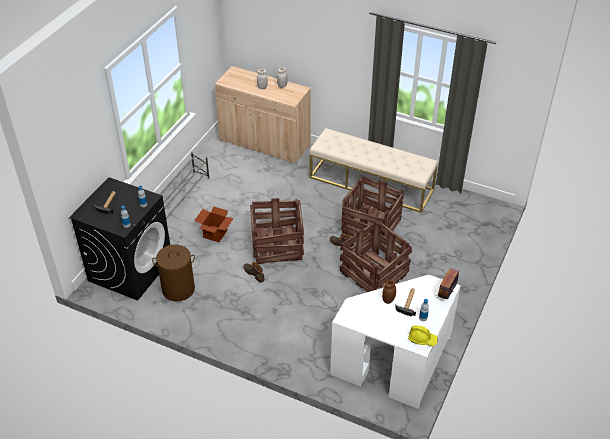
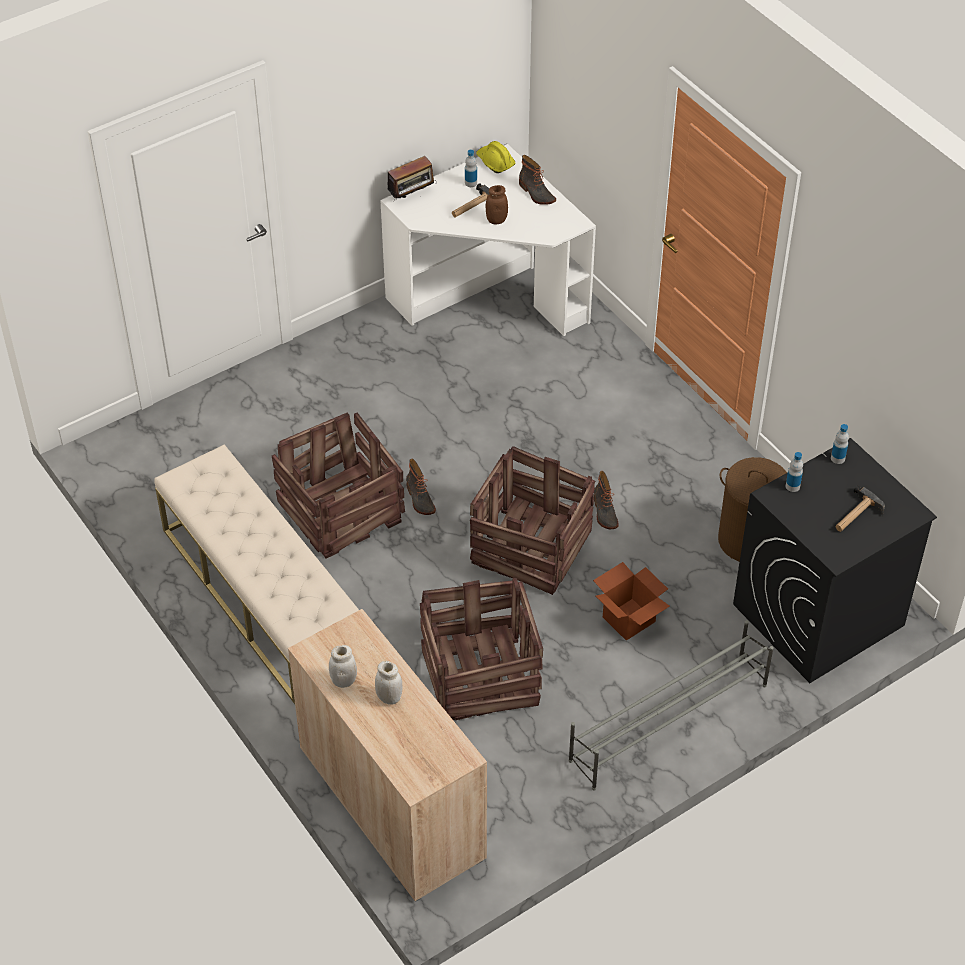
camera: 150 degrees left, 5 degrees up
(373, 273) = (410, 430): crate -> crate (481, 676)
(381, 327) = (536, 193): none -> boot

